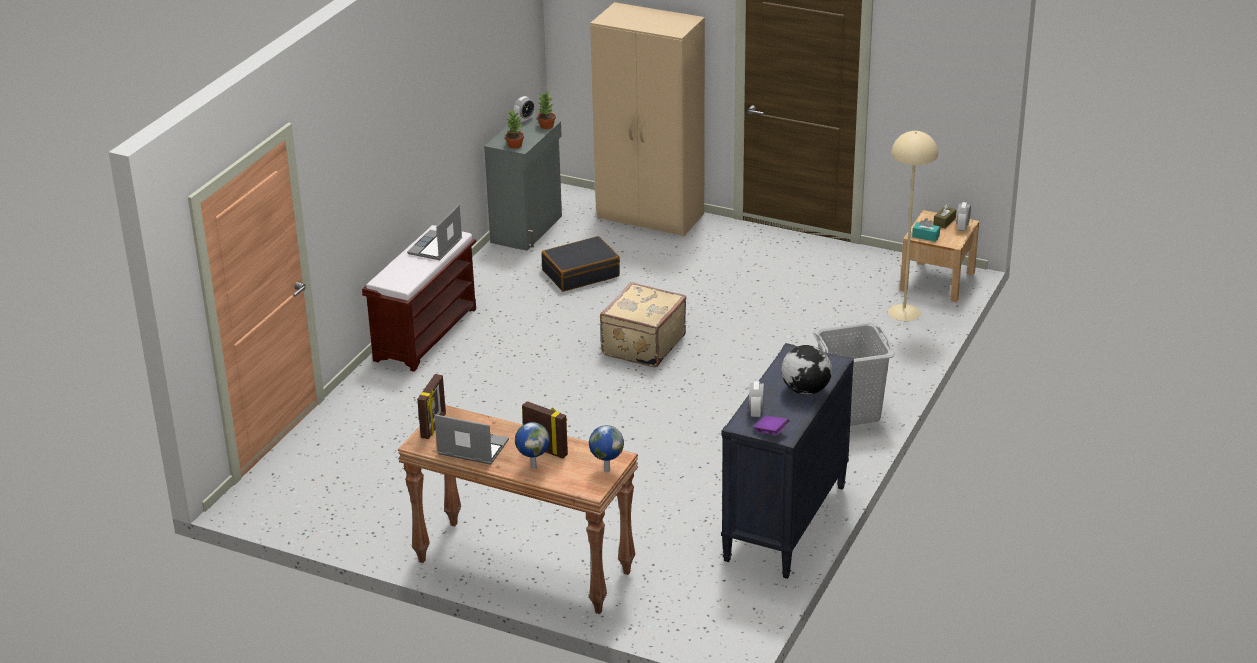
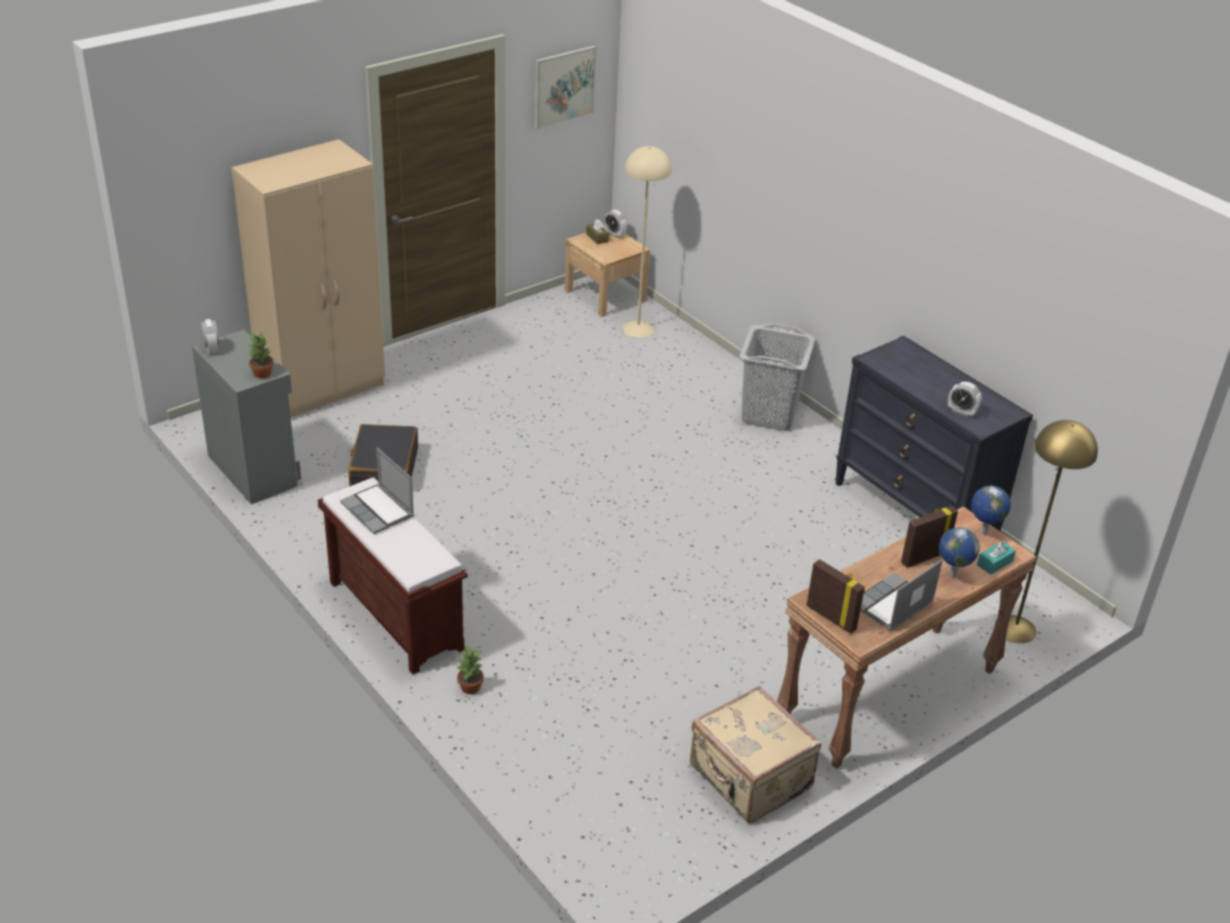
camera: 65 degrees left, 5 degrees up
(546, 126) = (243, 341): potted plant -> potted plant (470, 688)
(642, 345) = (558, 481): beige suitcase -> beige suitcase (749, 779)
(669, 615) = (1015, 629): none -> yellow floor lamp
(771, 432) = (1000, 416): purple book -> none
(805, 390) = (941, 375): globe -> none
(925, 236) = (612, 254): turquoise tissue box -> turquoise tissue box (994, 563)
(936, 61) = (564, 86): none -> picture

